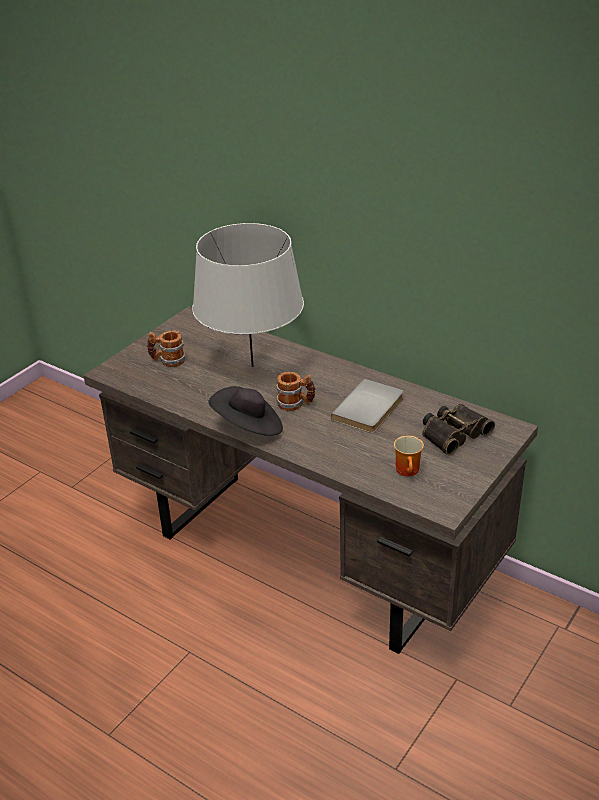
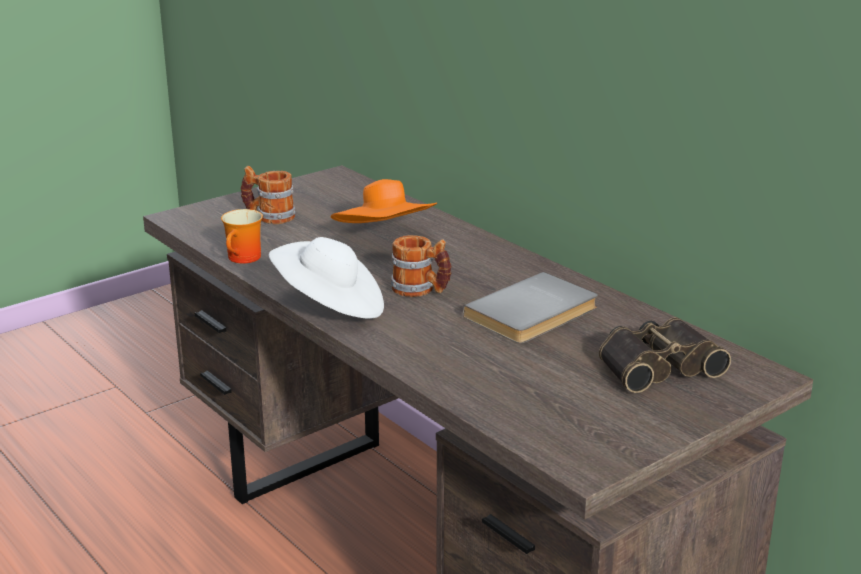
camera: 15 degrees right, 10 degrees down
(248, 427) = (330, 306): black hat -> white hat
(252, 366) = (386, 238): grey table lamp -> orange hat
(409, 471) = (552, 402): mug -> mug (245, 259)

